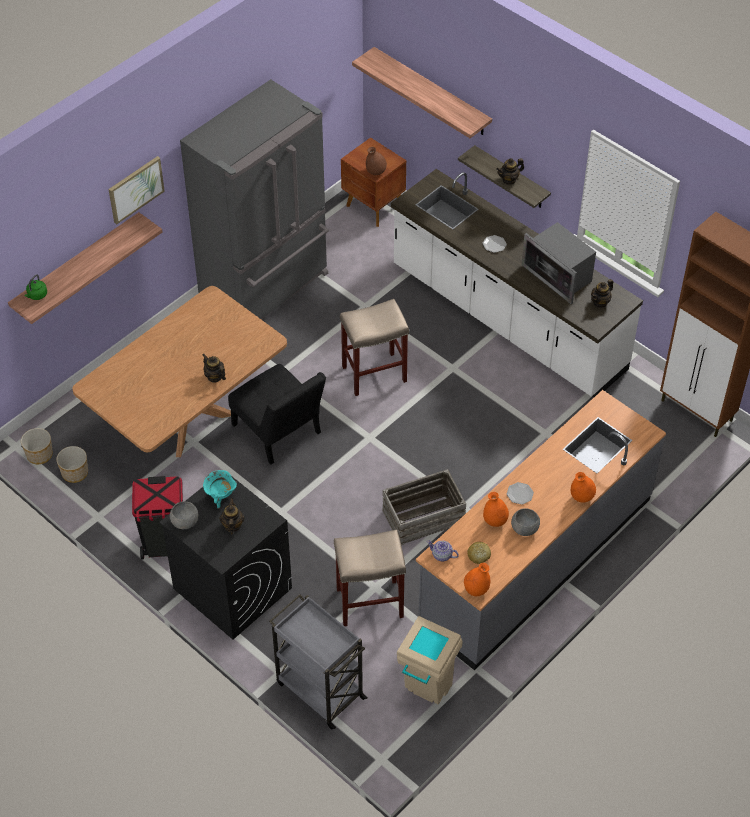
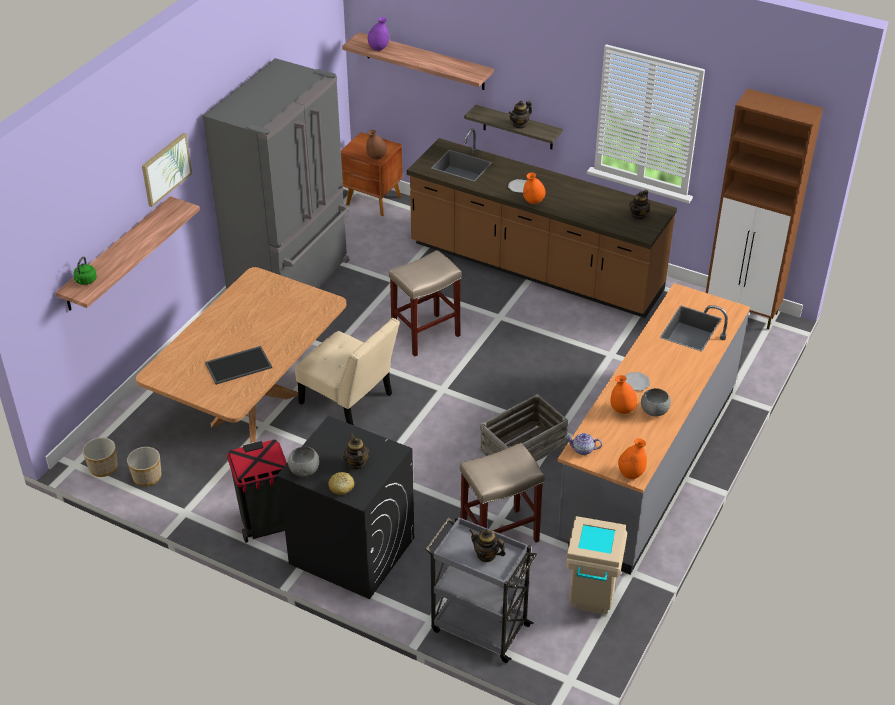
camera: 15 degrees left, 10 degrees down
(167, 392) = (239, 364): none -> tray
(214, 376) = (283, 342): teapot -> teapot (486, 555)
(220, 497) = (334, 440): turquoise cooking pot -> none
(279, 432) = (349, 401): black chair -> beige chair
(386, 72) = (378, 48): none -> purple vase
(478, 555) = (619, 443): bread -> bread (341, 487)
(507, 319) = (535, 269): white counter -> brown counter
(559, 275) = (590, 201): microwave -> none
(581, 497) = (696, 374): orange vase -> orange vase (533, 202)

